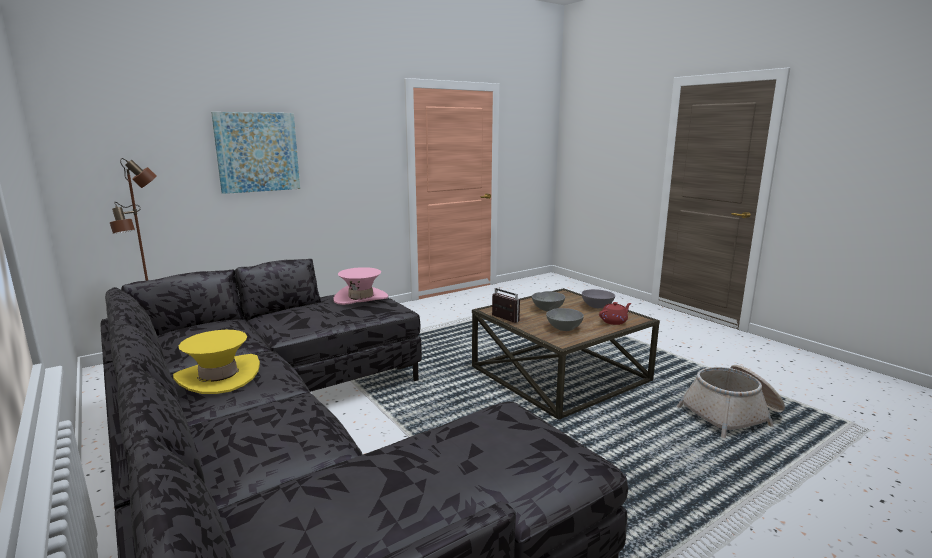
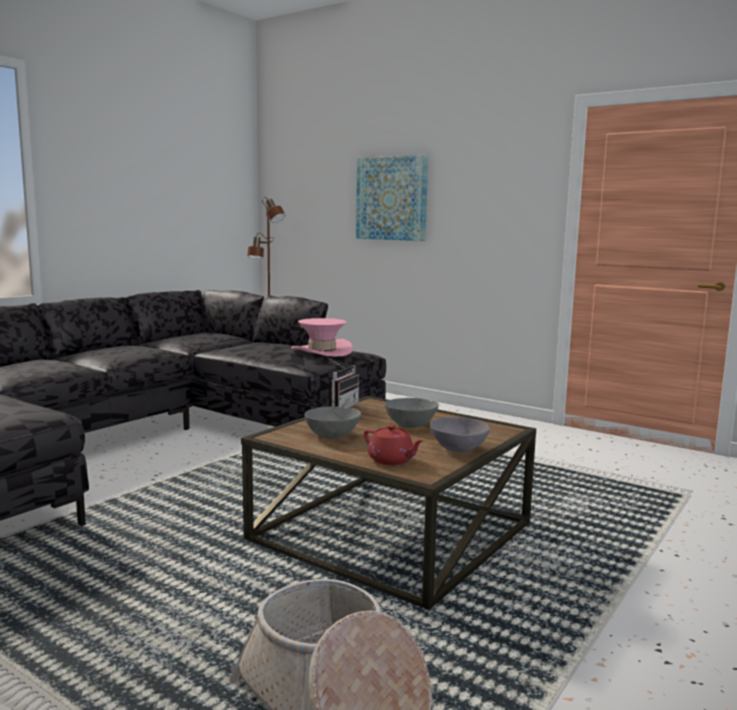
camera: 70 degrees right, 5 degrees down
(218, 376) = (114, 348): yellow hat -> none

